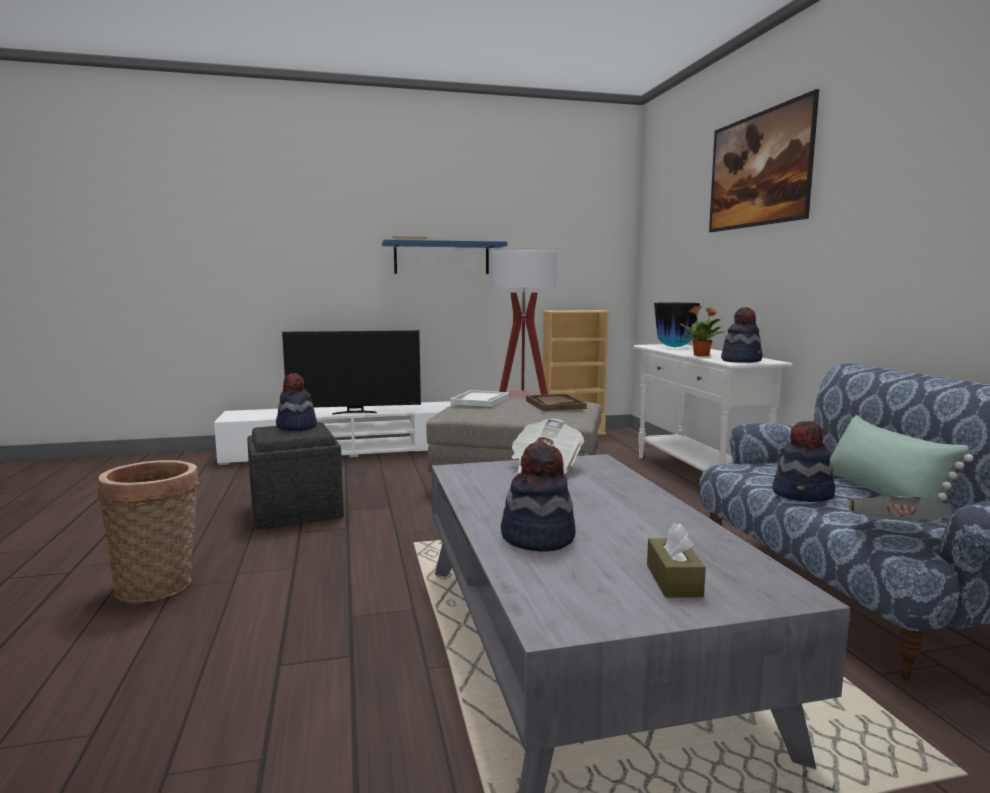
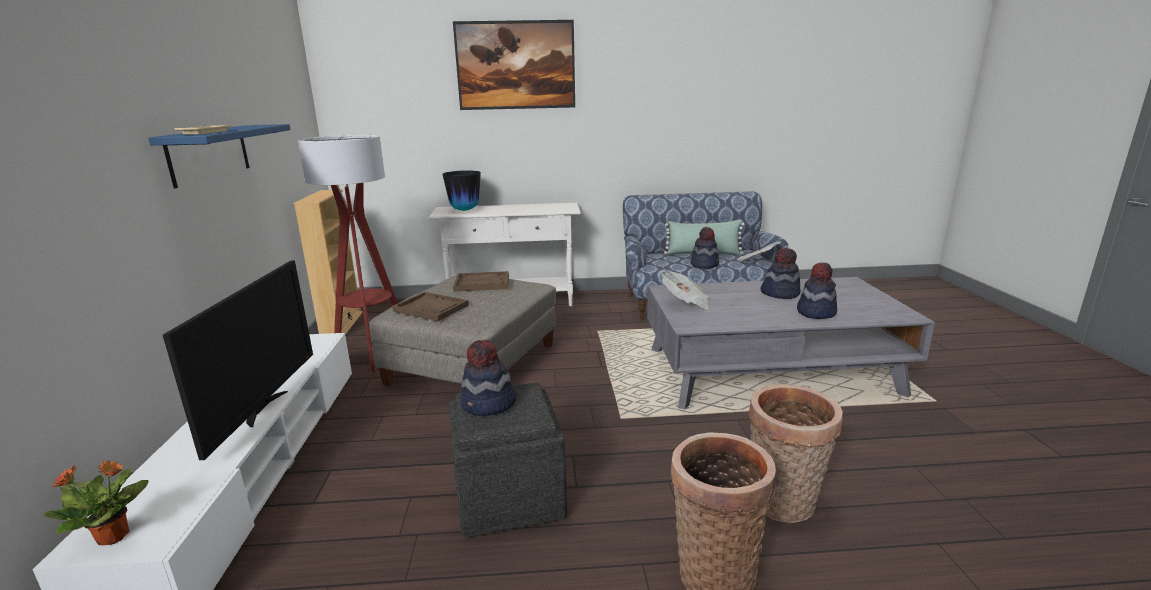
camera: 80 degrees left, 10 degrees up
(227, 627) = (783, 504): none -> basket
(480, 400) = (431, 308): white tray -> brown tray
(673, 580) = (851, 294): brown tissue box -> none
(701, 355) = (528, 211): potted plant -> potted plant (114, 536)
(741, 360) = (563, 207): hat -> hat (780, 293)

